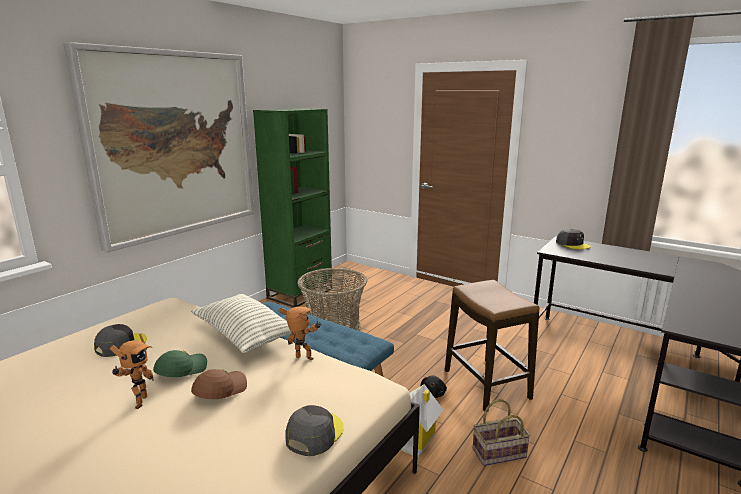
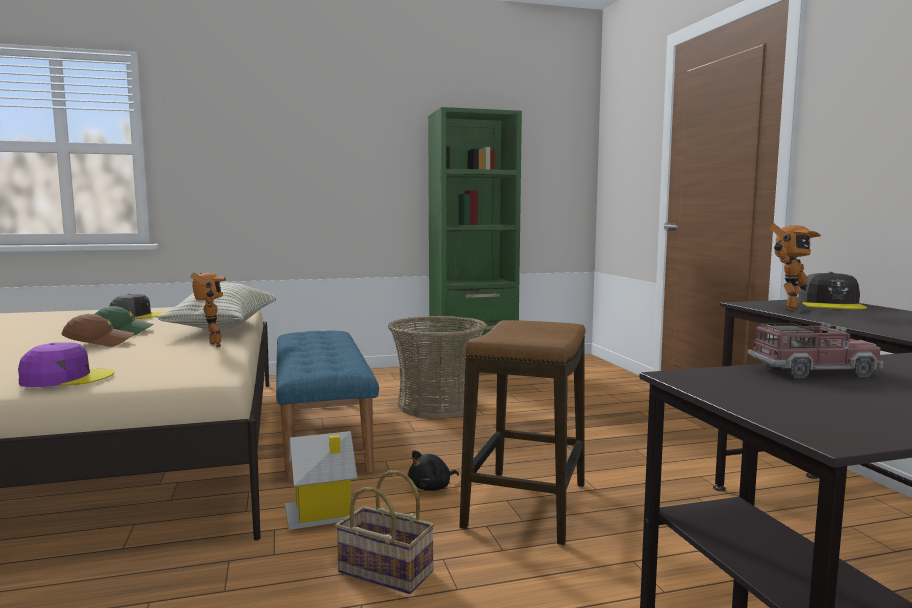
camera: 40 degrees right, 10 degrees down
(138, 402) = (48, 337): toy robot -> toy robot (786, 309)
(174, 144) = (313, 146): picture -> none
(314, 434) = (66, 378): grey cap -> purple cap
(688, 308) = (813, 371): none -> toy truck

